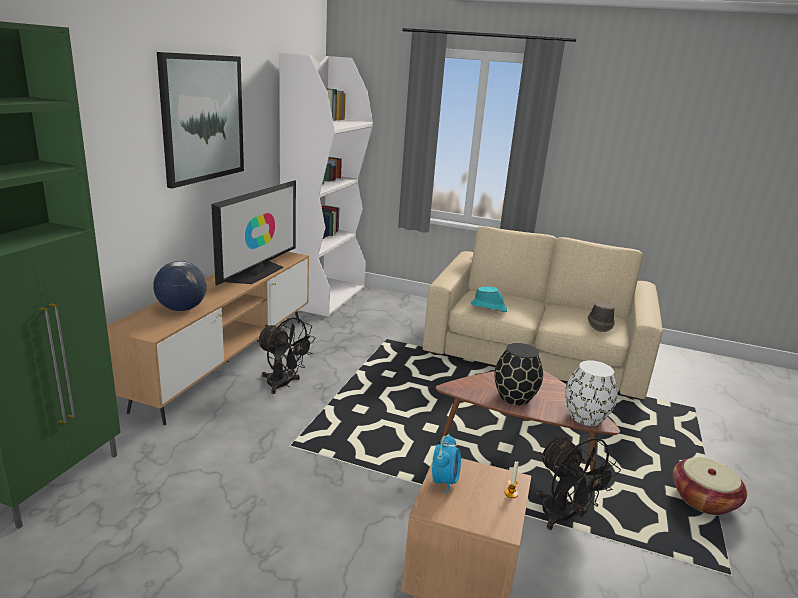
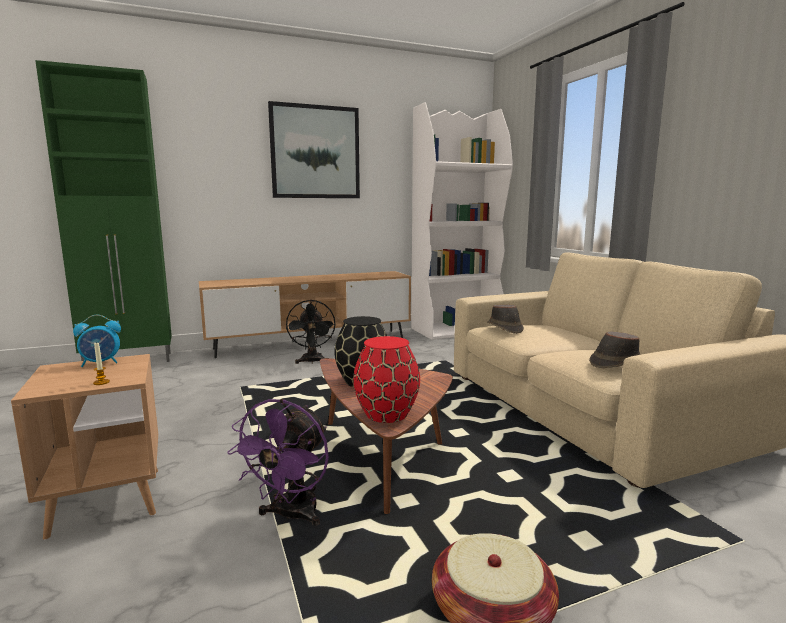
camera: 50 degrees right, 10 degrees down
(182, 309) = (255, 281): globe -> none
(257, 273) = (346, 277): television -> none
(489, 307) = (504, 328): turquoise hat -> brown hat
(563, 518) = (291, 516): black fan -> purple fan
(585, 417) = (386, 414): white vase -> red vase

